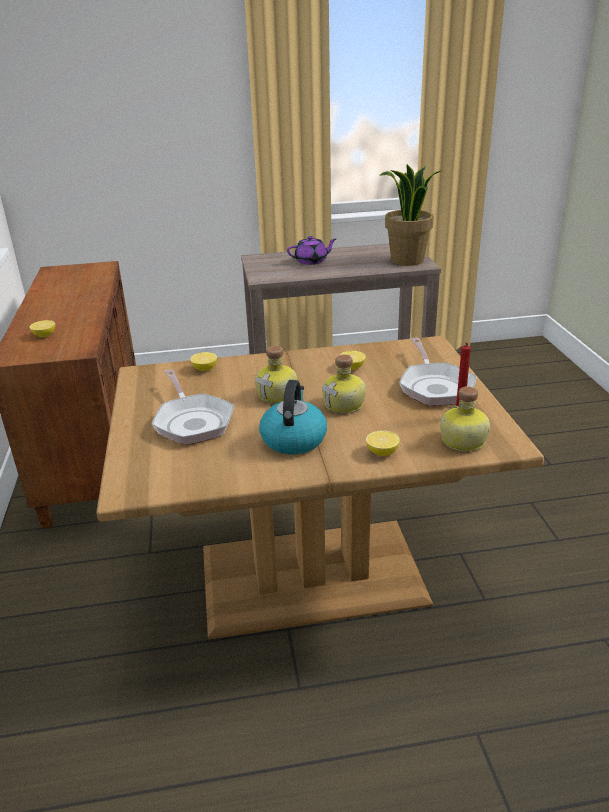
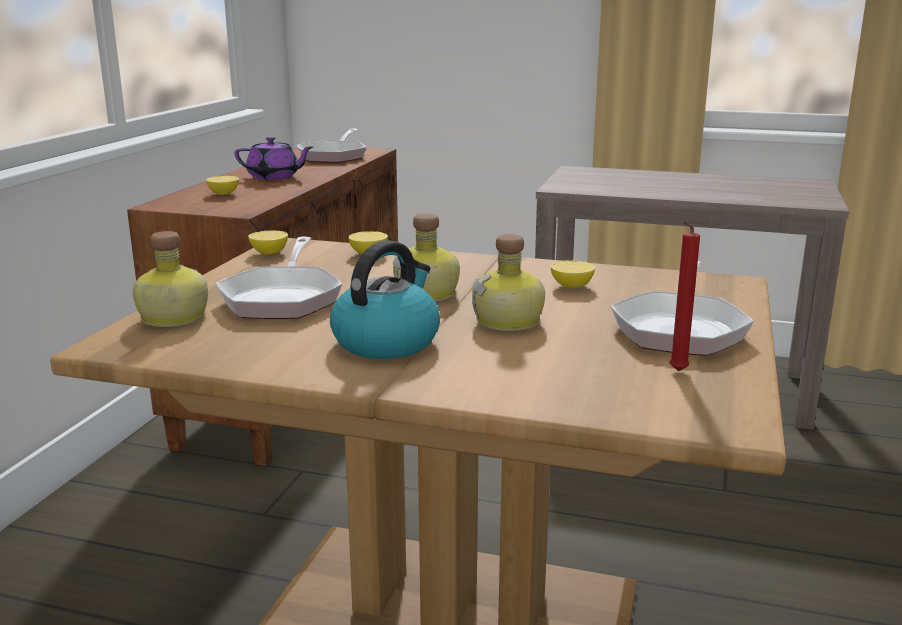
camera: 25 degrees right, 10 degrees down
(80, 277) = (334, 156): none -> frying pan
(312, 261) = (651, 181): purple teapot -> purple teapot (274, 177)
(382, 452) = (496, 384): lemon -> lemon (269, 253)
(407, 260) = (800, 197): potted plant -> none
(462, 442) = (647, 401): bottle -> bottle (171, 318)

